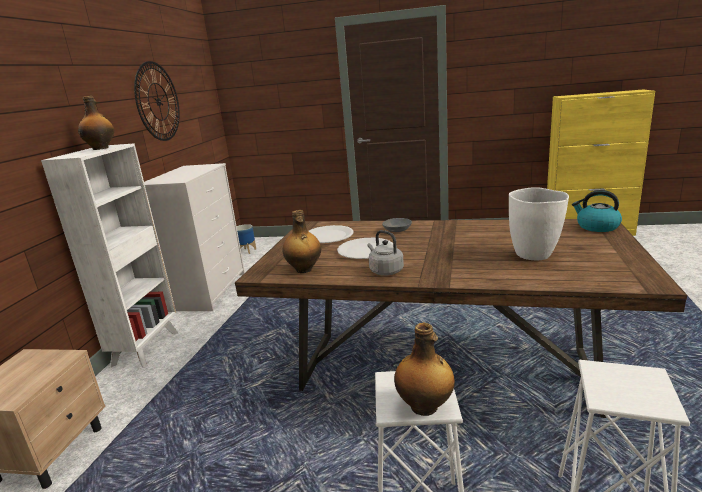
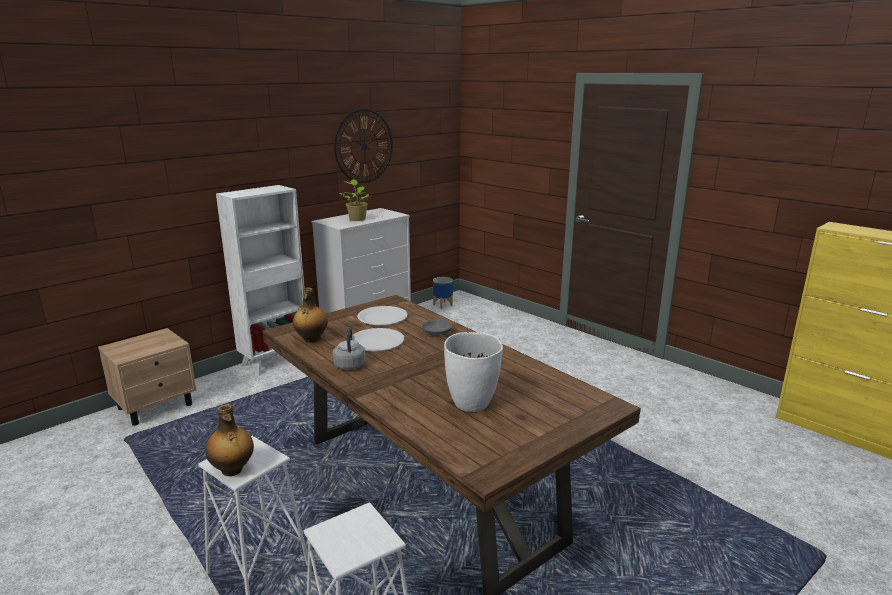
camera: 35 degrees right, 0 degrees up
(101, 148) = (266, 190): bottle -> none
(183, 174) = (357, 219): none -> potted plant
(596, 227) = (594, 406): kettle -> none

